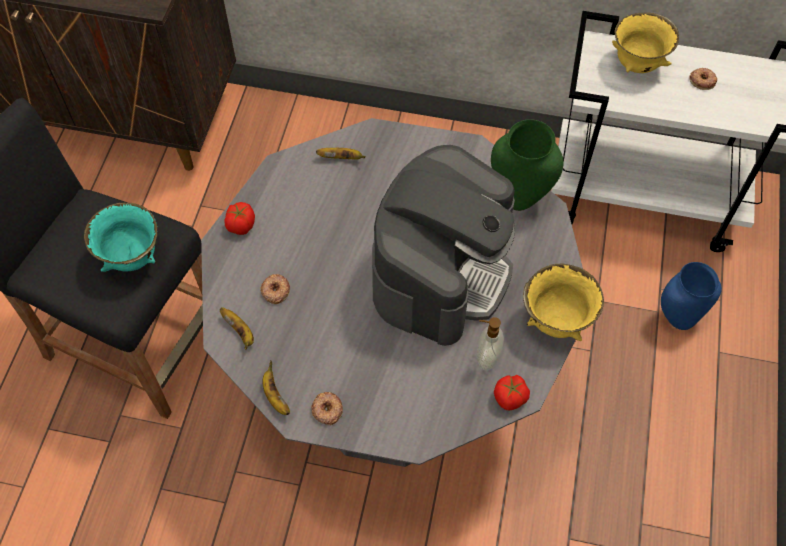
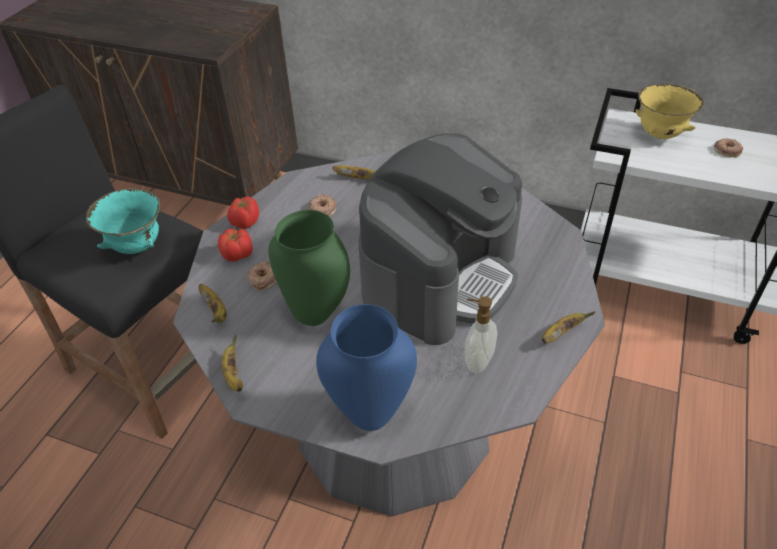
camera: 10 degrees right, 15 degrees down
(327, 410) = (287, 394): donut -> donut (322, 209)
(510, 398) = (500, 405): tomato -> tomato (238, 255)
(519, 198) = (532, 222): green vase -> green vase (318, 313)
(555, 321) = (561, 333): yellow bowl -> banana
(676, 317) = (699, 400): blue vase -> blue vase (371, 412)

